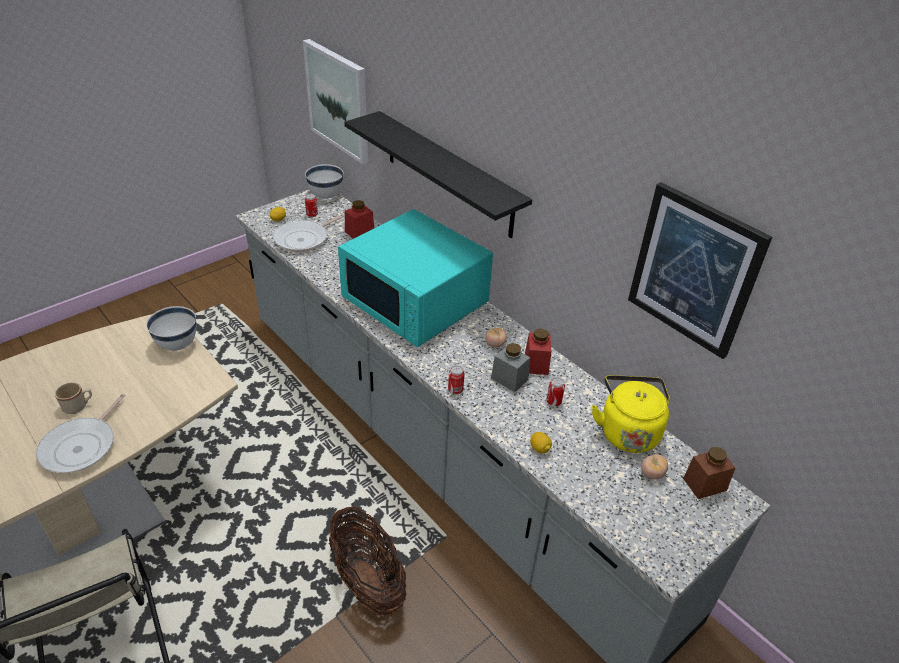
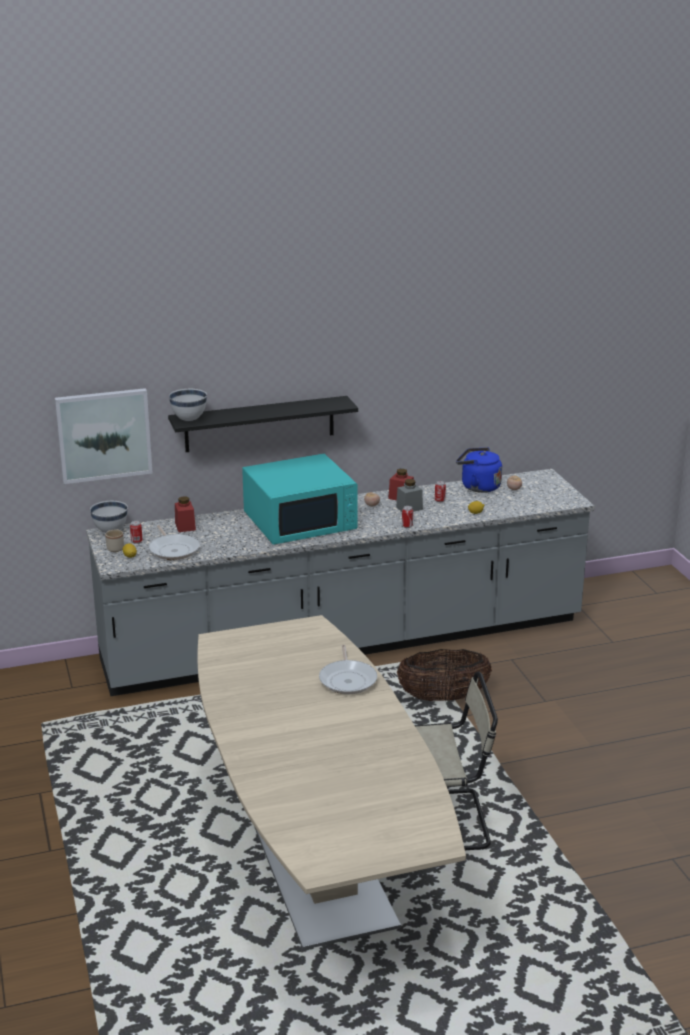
camera: 65 degrees left, 15 degrees down
(78, 406) = (299, 680): beige mug -> beige mug (116, 547)
(82, 446) = (348, 679): frying pan -> frying pan turned 45 degrees clockwise
(177, 345) = (253, 634): white bowl -> white bowl (189, 419)
(627, 431) = (478, 487): yellow kettle -> blue kettle
(694, 270) = (470, 369): picture -> none
(704, 484) = (529, 479): brown jar -> none

